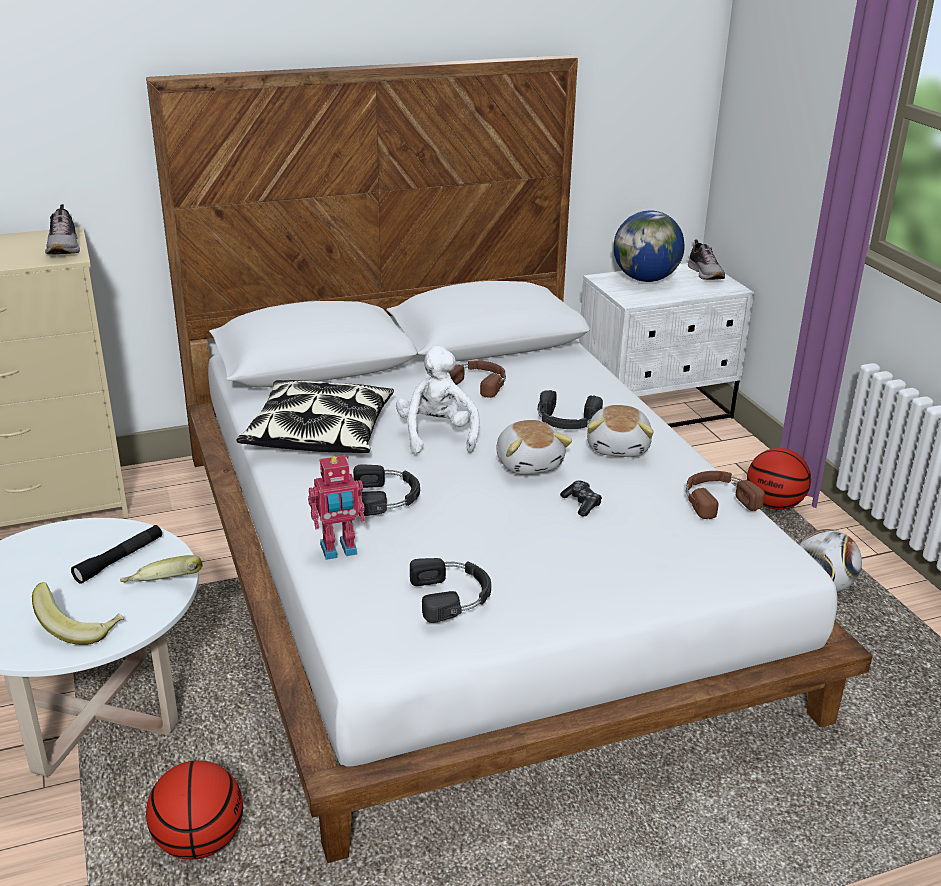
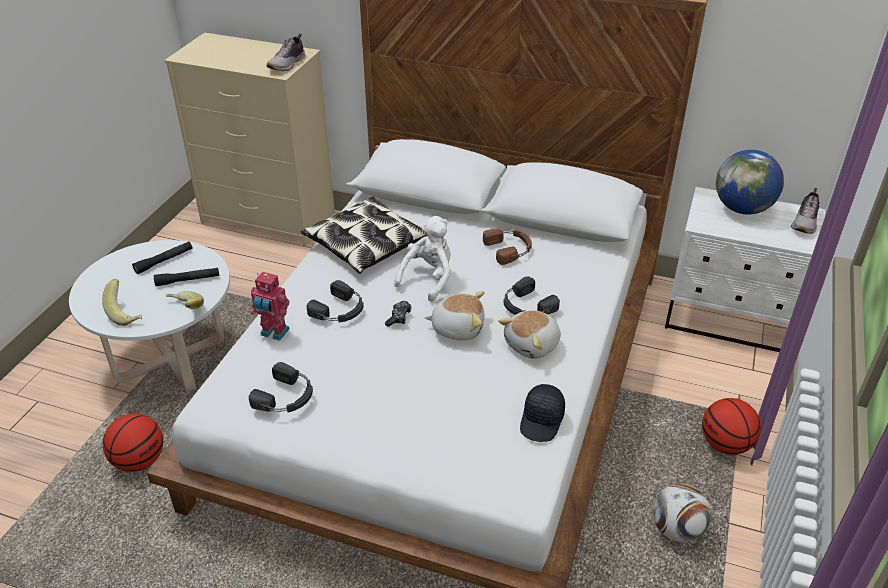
camera: 40 degrees right, 10 degrees up
(51, 554) = (164, 261): none -> black flashlight
(529, 463) = (457, 328): plush toy -> plush toy turned 105 degrees counterclockwise
(581, 504) = (449, 375): game controller -> game controller (399, 317)
(717, 499) = (542, 420): brown headphones -> black cap

